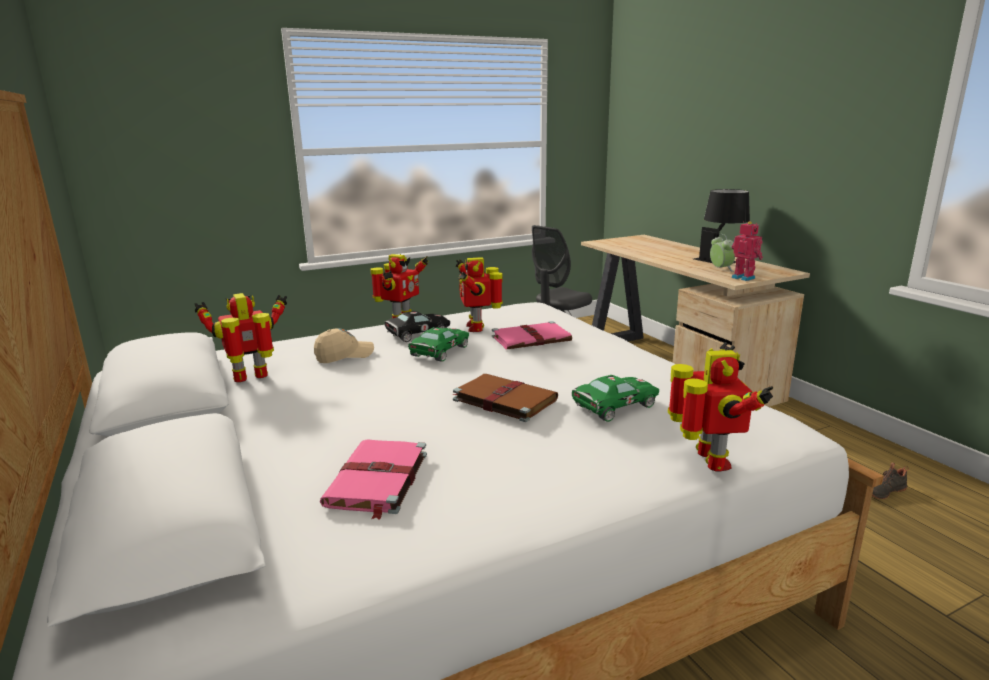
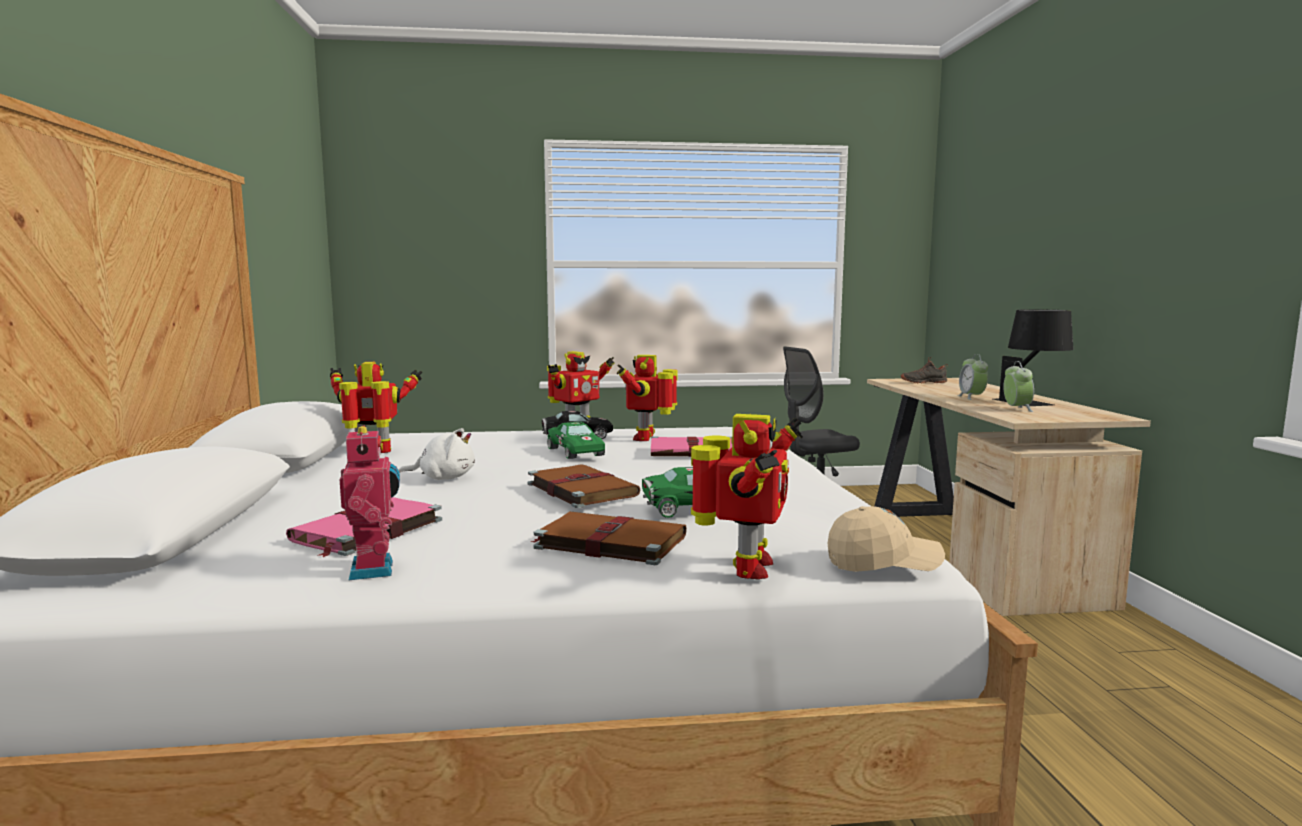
camera: 20 degrees right, 10 degrees down
(344, 355) = (479, 445): beige cap -> beige cap (883, 561)
(360, 402) = (443, 478): none -> white plush toy
(439, 352) = (575, 451): green toy car -> green toy car turned 105 degrees clockwise
(587, 454) = (608, 542): none -> brown book
(678, 258) = (971, 397): none -> alarm clock
(744, 278) = (1038, 417): toy robot -> toy robot (375, 569)
(883, 491) = (1209, 744): black shoe -> black shoe (923, 382)

